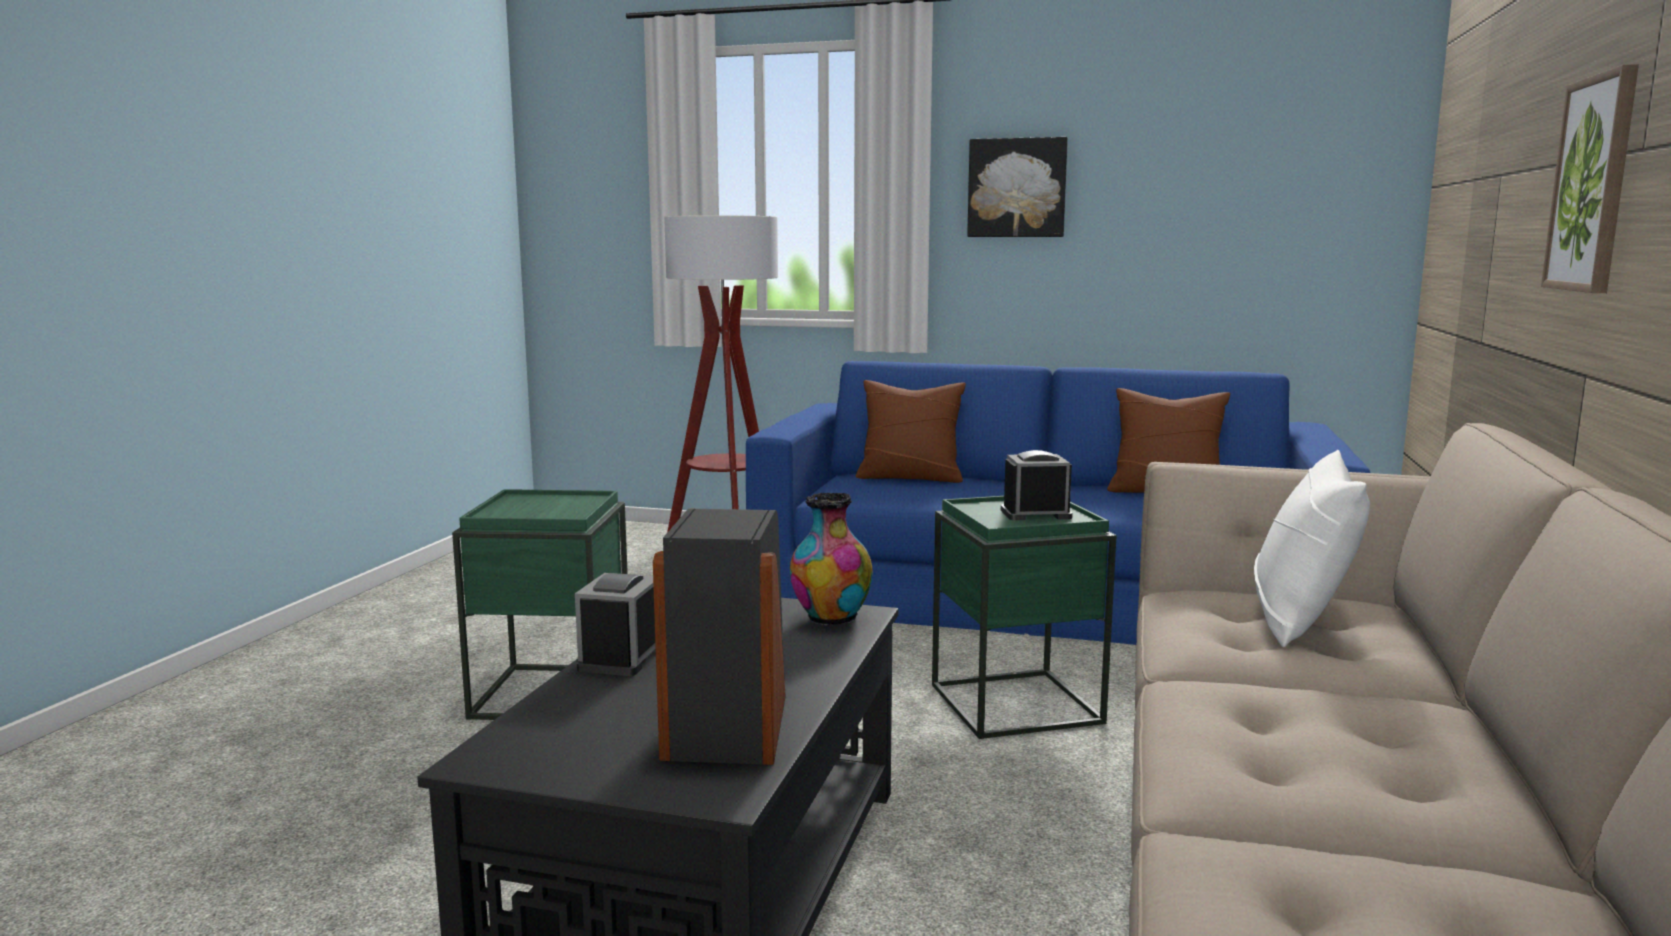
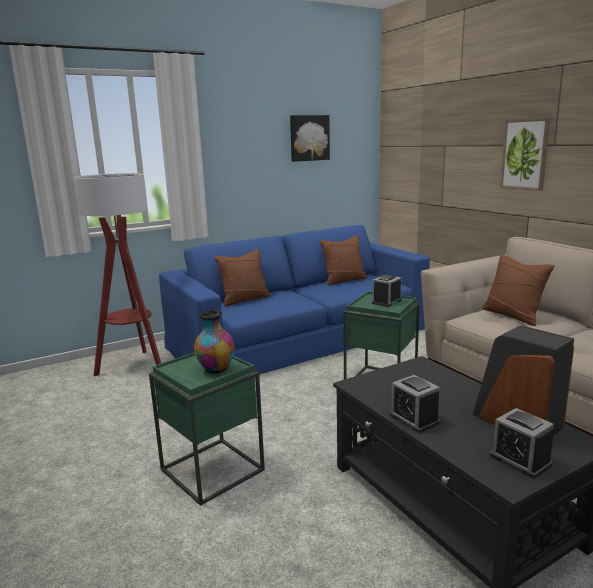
camera: 45 degrees left, 5 degrees up
(575, 753) = (520, 460): none -> alarm clock
(830, 618) = (419, 369): vase -> vase (216, 369)
(1017, 188) = (237, 151): picture -> picture (309, 138)
(1299, 620) = (513, 315): white pillow -> brown pillow

